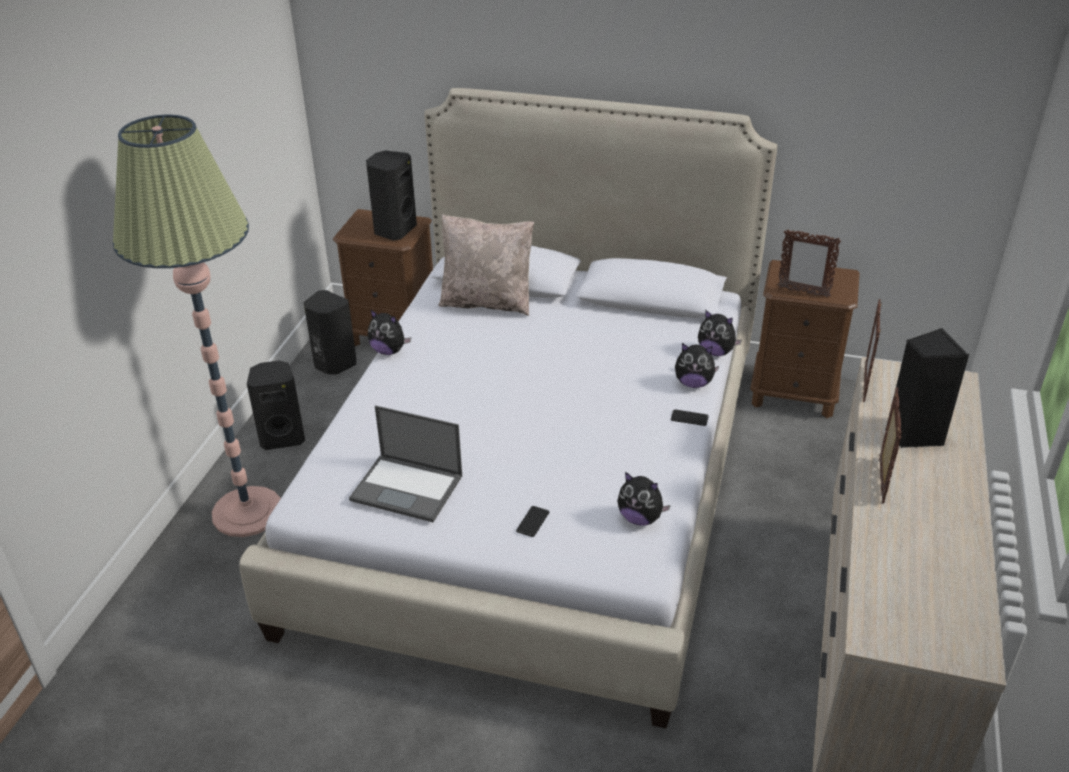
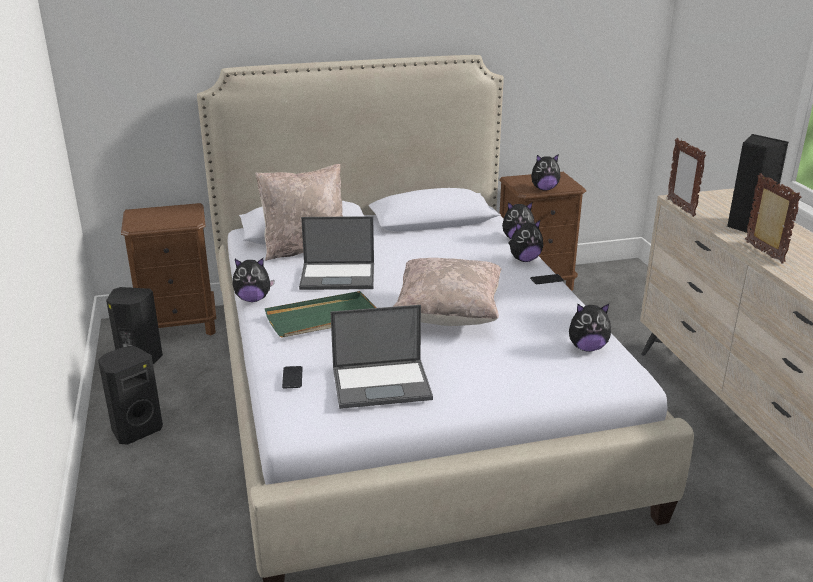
camera: 30 degrees left, 10 degrees down
(247, 512) = (151, 501): floor lamp -> none
(393, 230) = (177, 216): black speaker -> none
(426, 395) = (323, 318): none -> green tray
(486, 347) = (339, 276): none -> laptop
(532, 522) = (511, 375): phone -> phone (292, 378)
(545, 429) = (448, 315): none -> beige pillow
(803, 292) = (544, 189): picture frame -> plush toy

